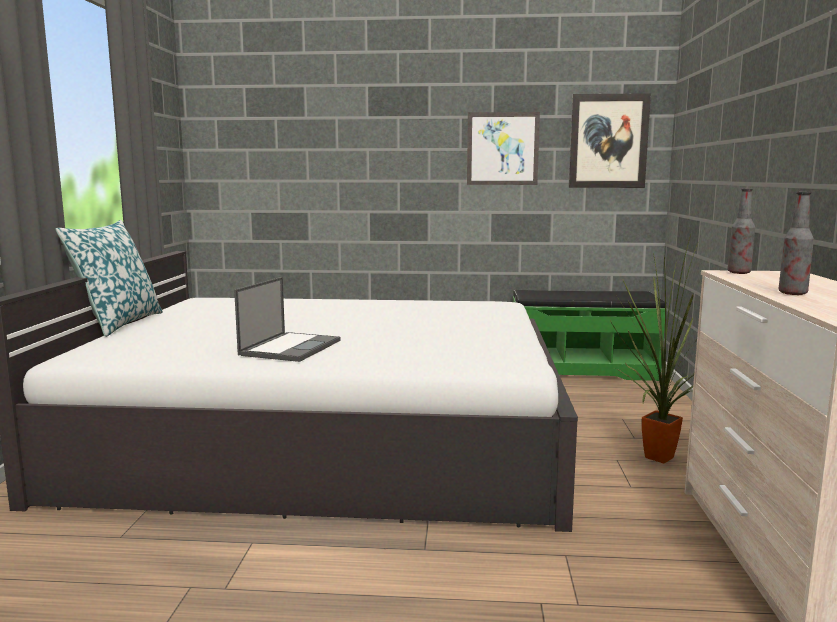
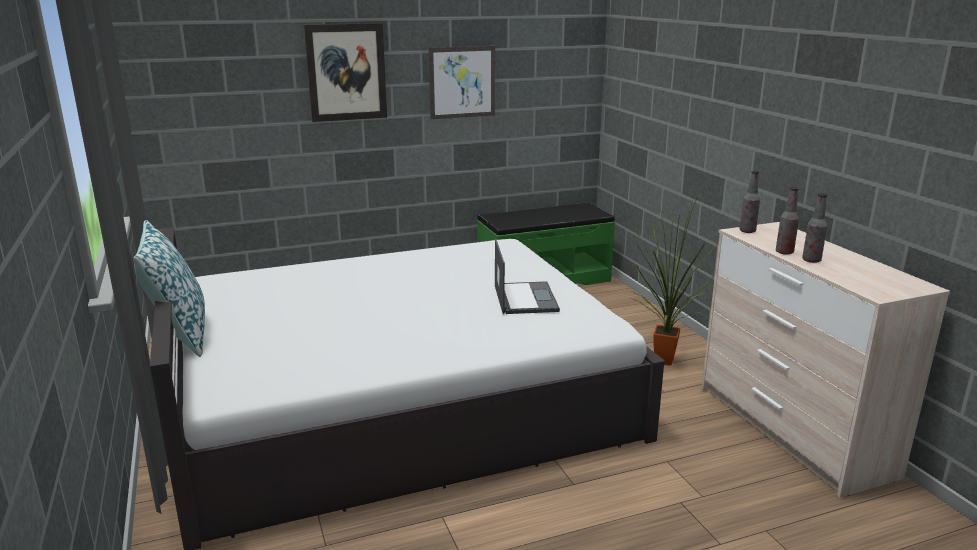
camera: 25 degrees left, 10 degrees up
(291, 347) = (407, 338): laptop -> laptop (525, 298)
(608, 141) = (553, 71): picture -> picture (346, 72)
(762, 286) = (784, 252): none -> bottle

